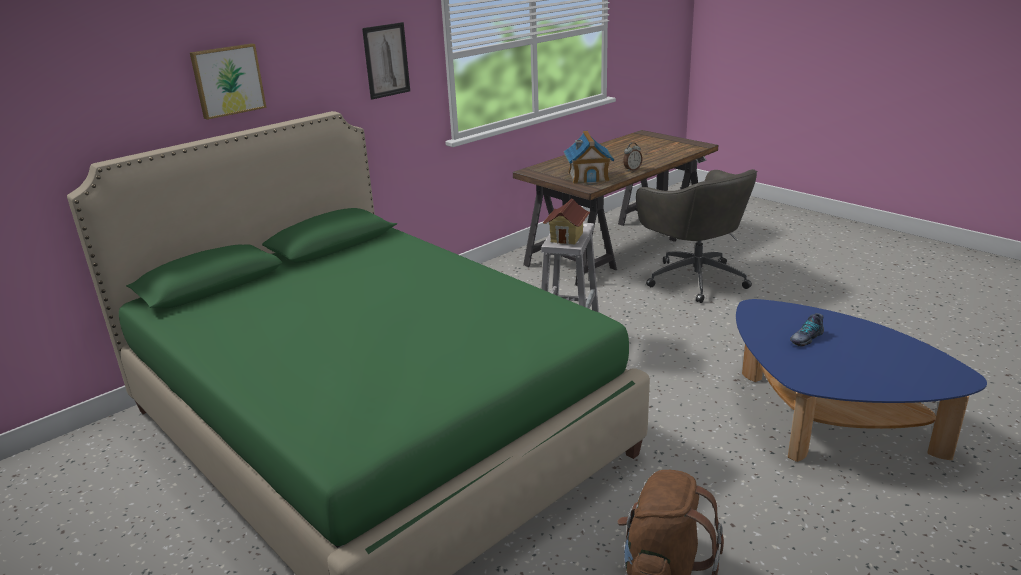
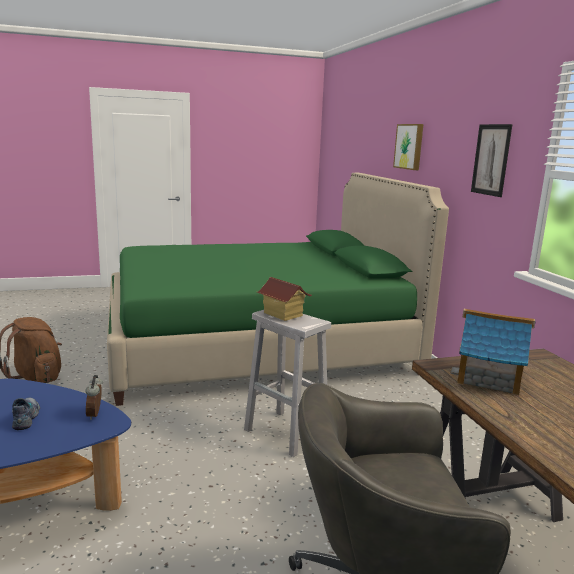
camera: 115 degrees right, 10 degrees down
(632, 169) = (515, 418): alarm clock -> alarm clock (95, 414)

